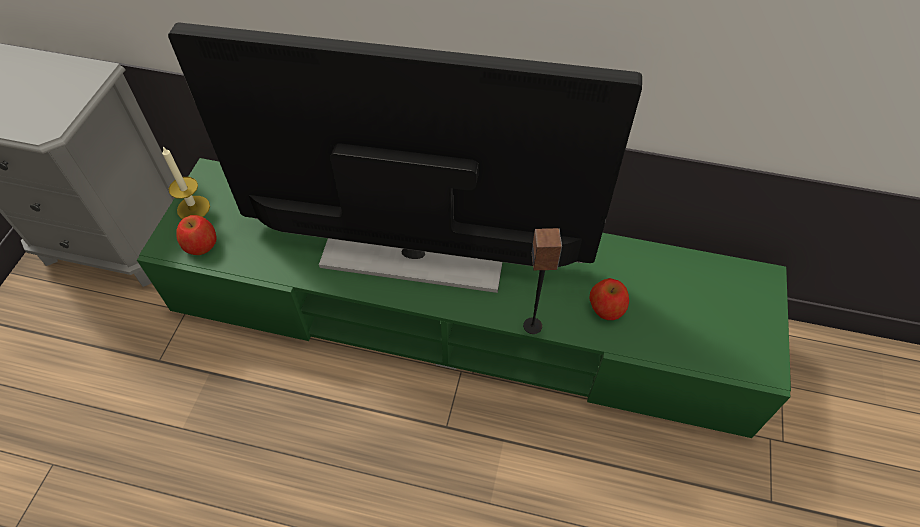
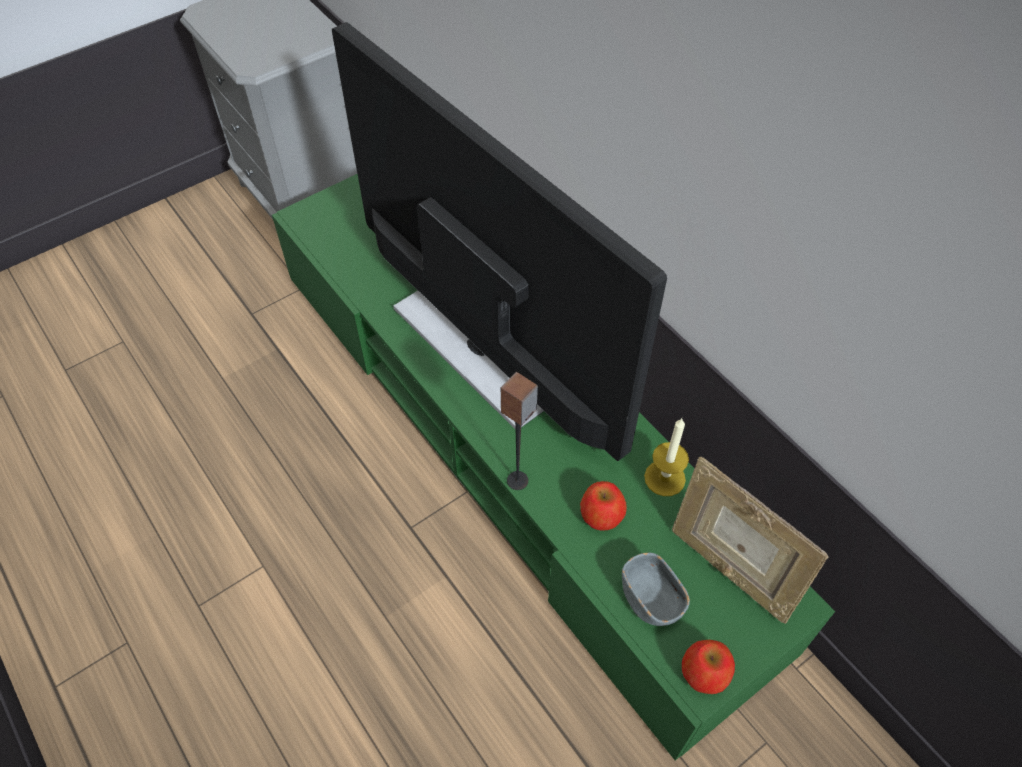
camera: 40 degrees right, 0 degrees up
(193, 208) = (347, 198): candle -> candle (664, 478)
(201, 244) = (326, 231): apple -> apple (705, 672)
(689, 338) = (651, 599): none -> grey bowl
(711, 285) = (729, 569): none -> picture frame

